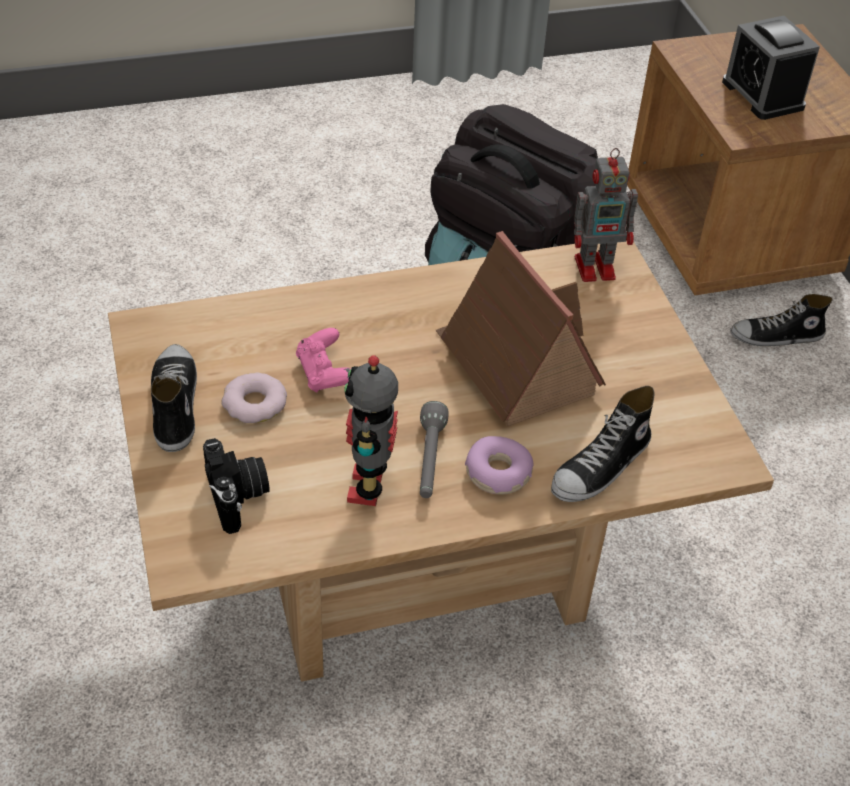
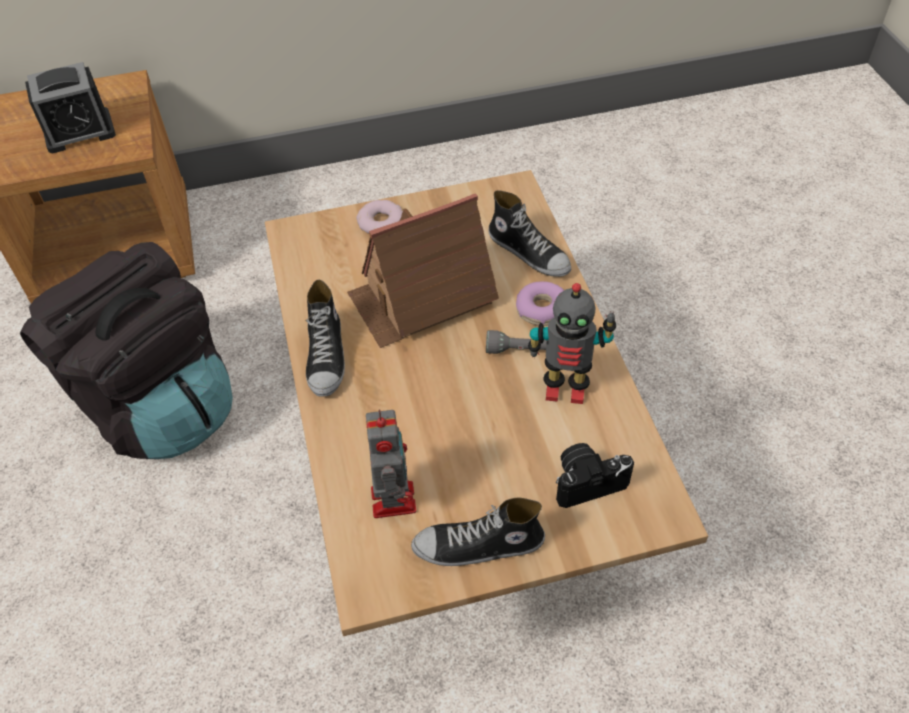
camera: 85 degrees left, 5 degrees up
(255, 403) = (474, 478): donut -> donut (381, 222)
(325, 373) = (434, 426): pink game controller -> none
(597, 267) = (305, 242): toy robot -> toy robot (393, 497)
(776, 337) = (242, 236): shoe -> shoe (326, 356)

